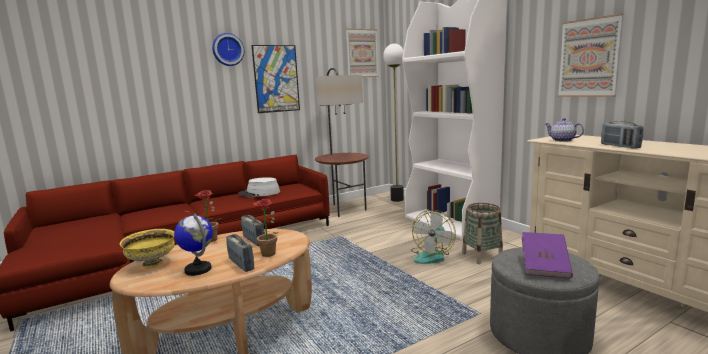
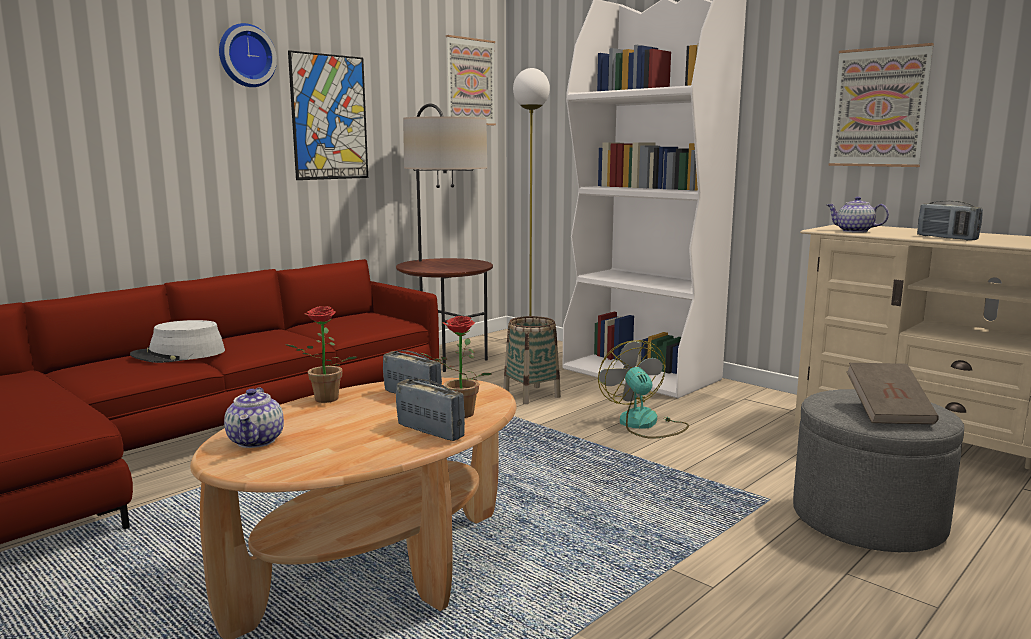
camera: 15 degrees left, 0 degrees up
(153, 264) = (256, 441): yellow bowl -> teapot
(198, 269) = (358, 443): globe -> none
(259, 193) = (314, 329): grey hat -> grey hat (179, 354)
(432, 256) = (644, 424): fan -> fan turned 150 degrees clockwise
(482, 256) = (722, 420): basket -> basket (531, 395)
(545, 267) = (888, 412): purple book -> brown book

